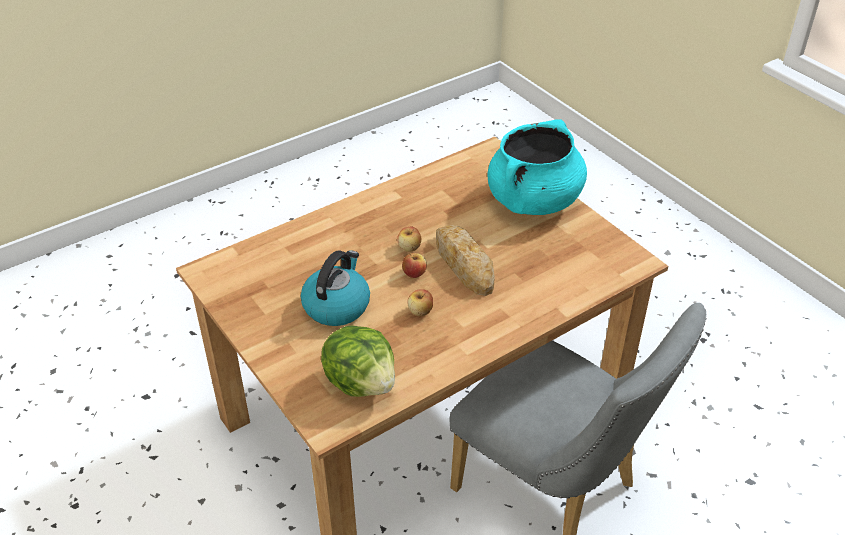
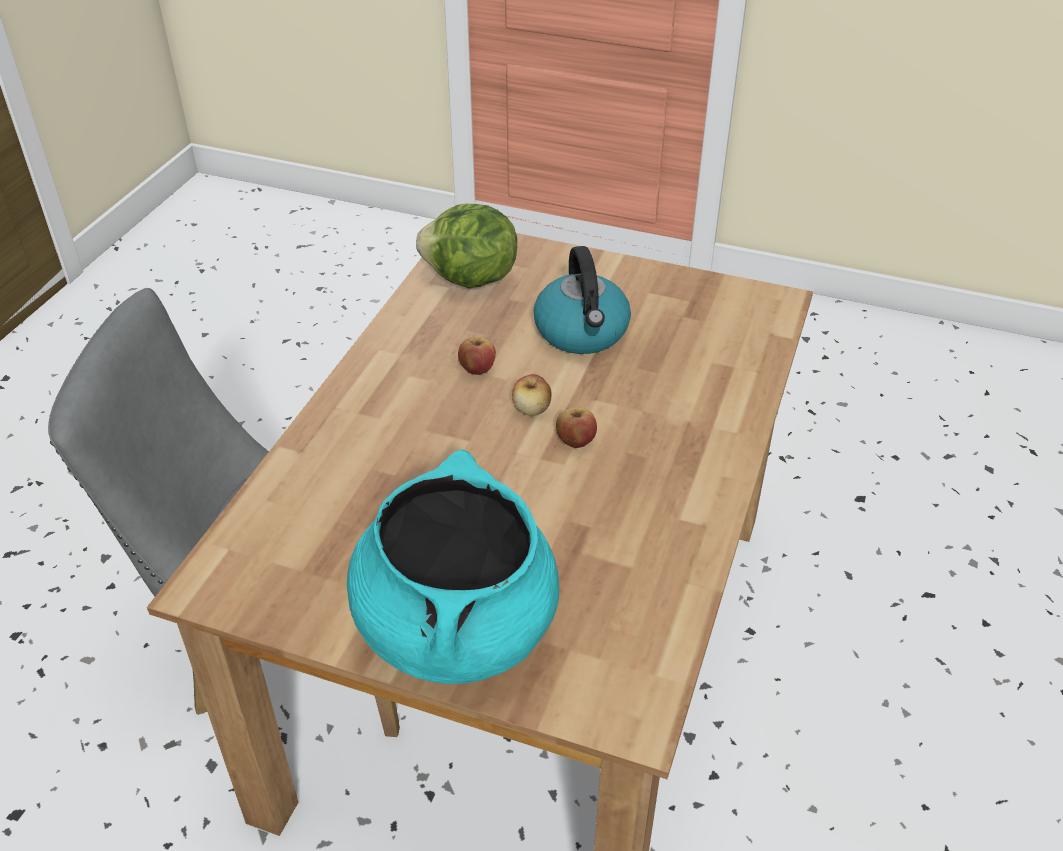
camera: 145 degrees right, 0 degrees up
(464, 264) = (478, 454): bread -> none

